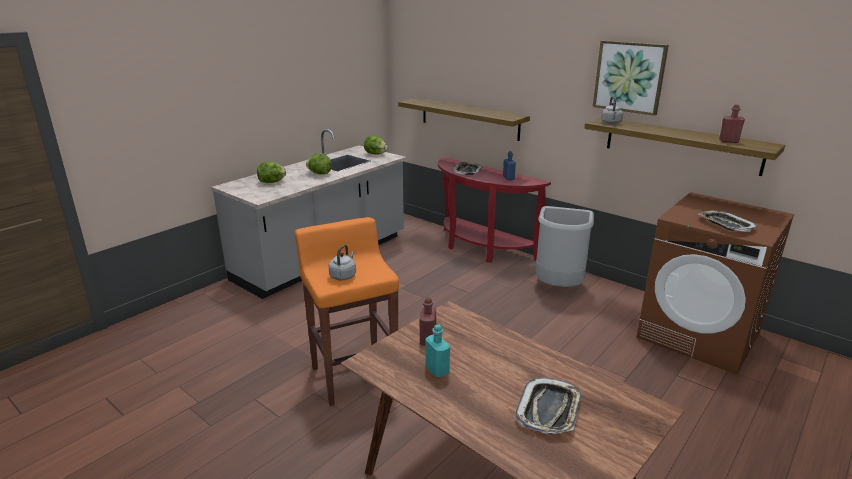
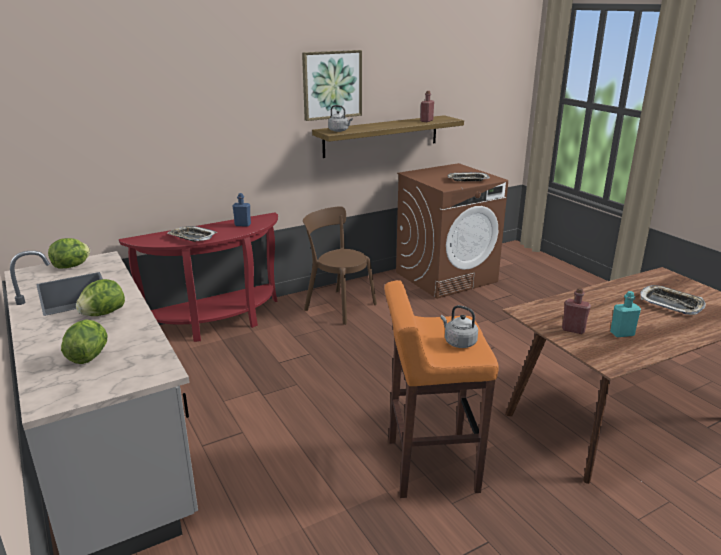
camera: 70 degrees left, 0 degrees up
(469, 118) = (148, 175): shelf -> none
(558, 287) = (338, 306): grey trash can -> brown chair

